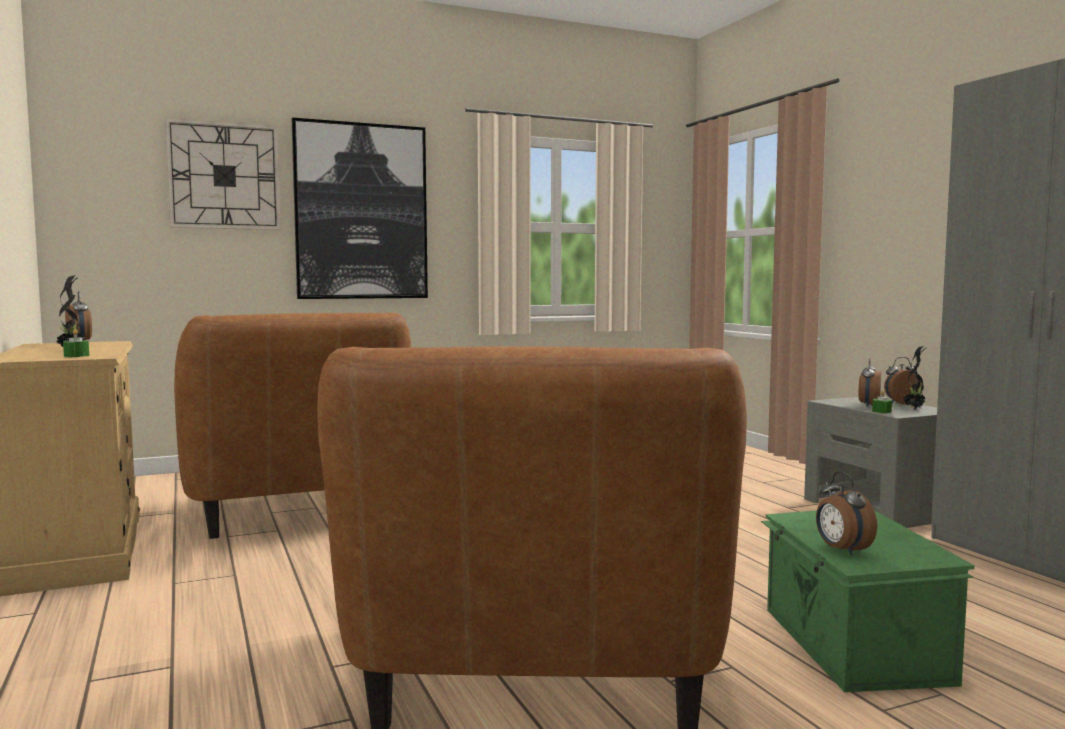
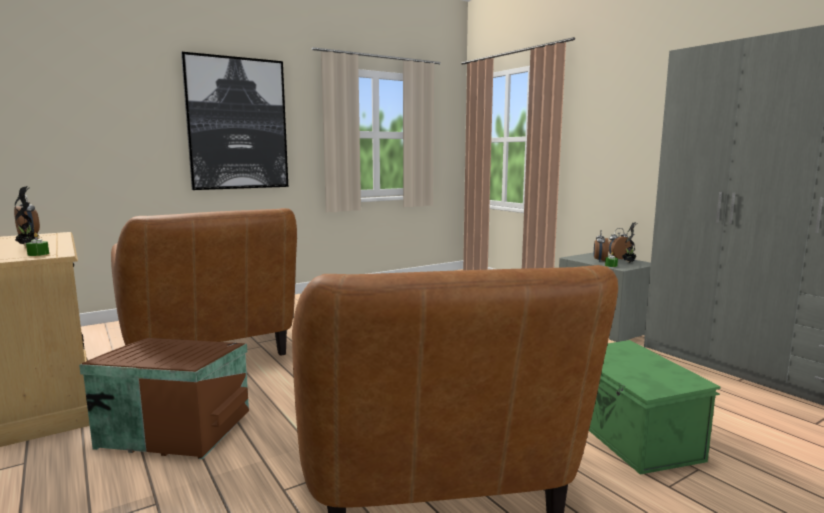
camera: 10 degrees left, 5 degrees up
(223, 590) = (176, 427): none -> brown storage box
(224, 176) = (130, 96): wall clock -> none
(841, 550) = (632, 379): alarm clock -> none

